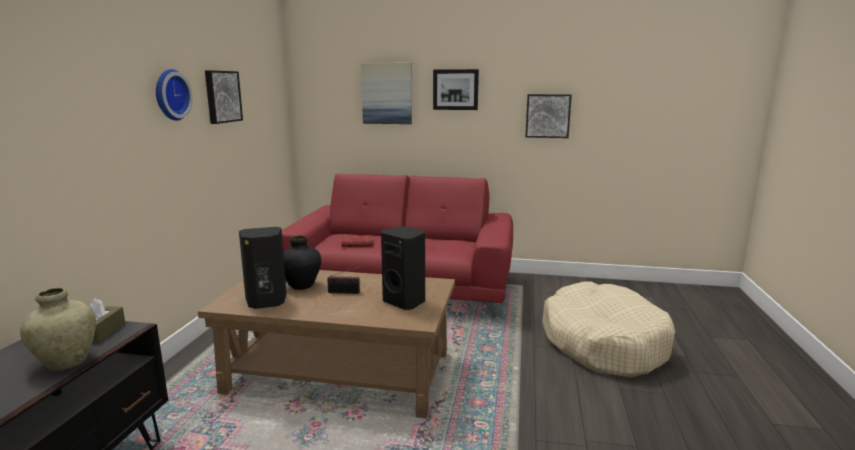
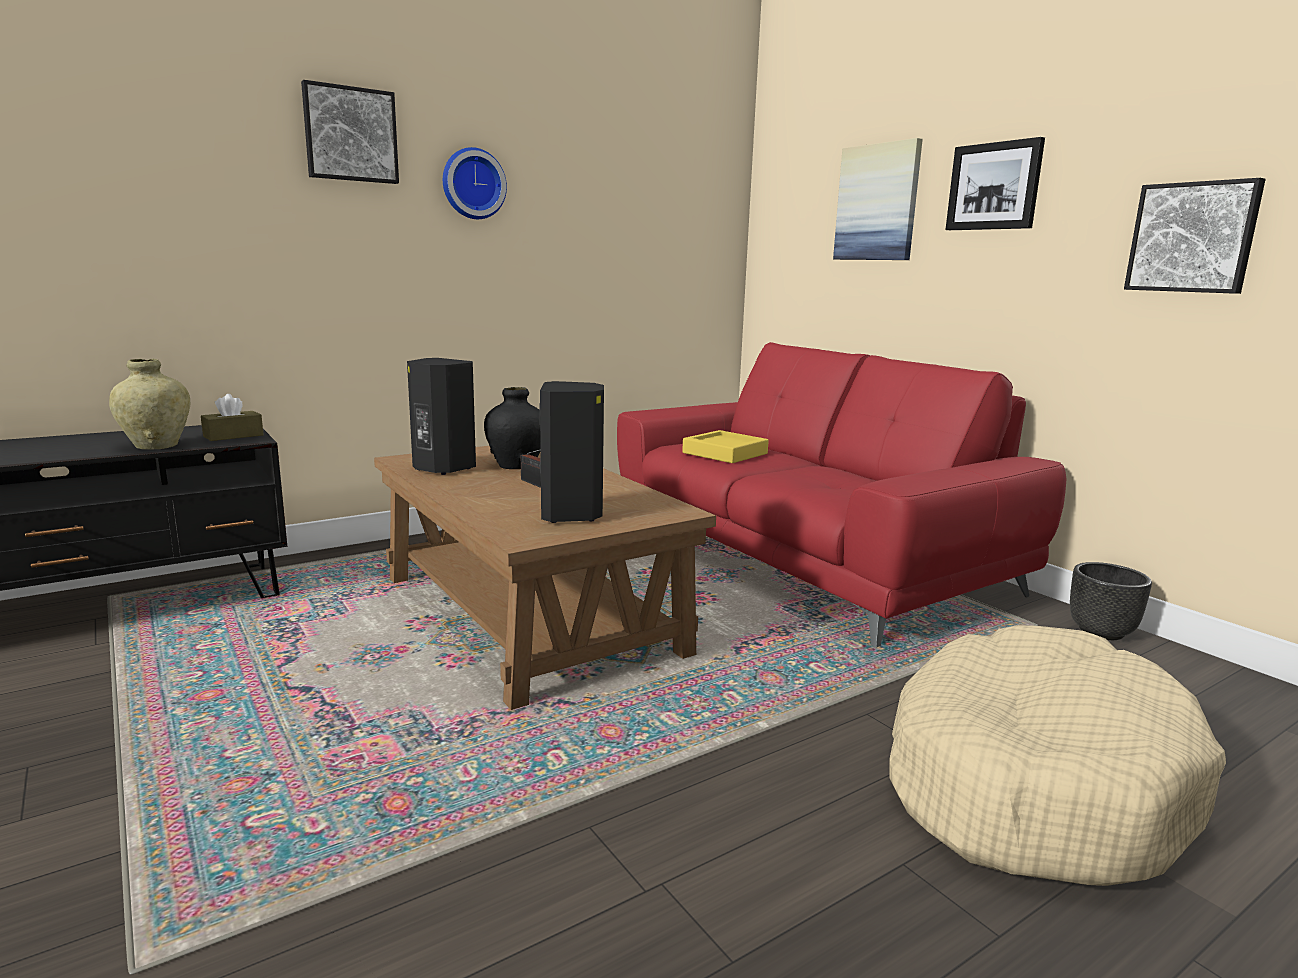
camera: 45 degrees right, 0 degrees up
(222, 96) = (581, 198): picture -> picture (350, 134)
(358, 244) = (725, 453): red book -> yellow tray
(541, 280) = (1102, 632): none -> black planter

